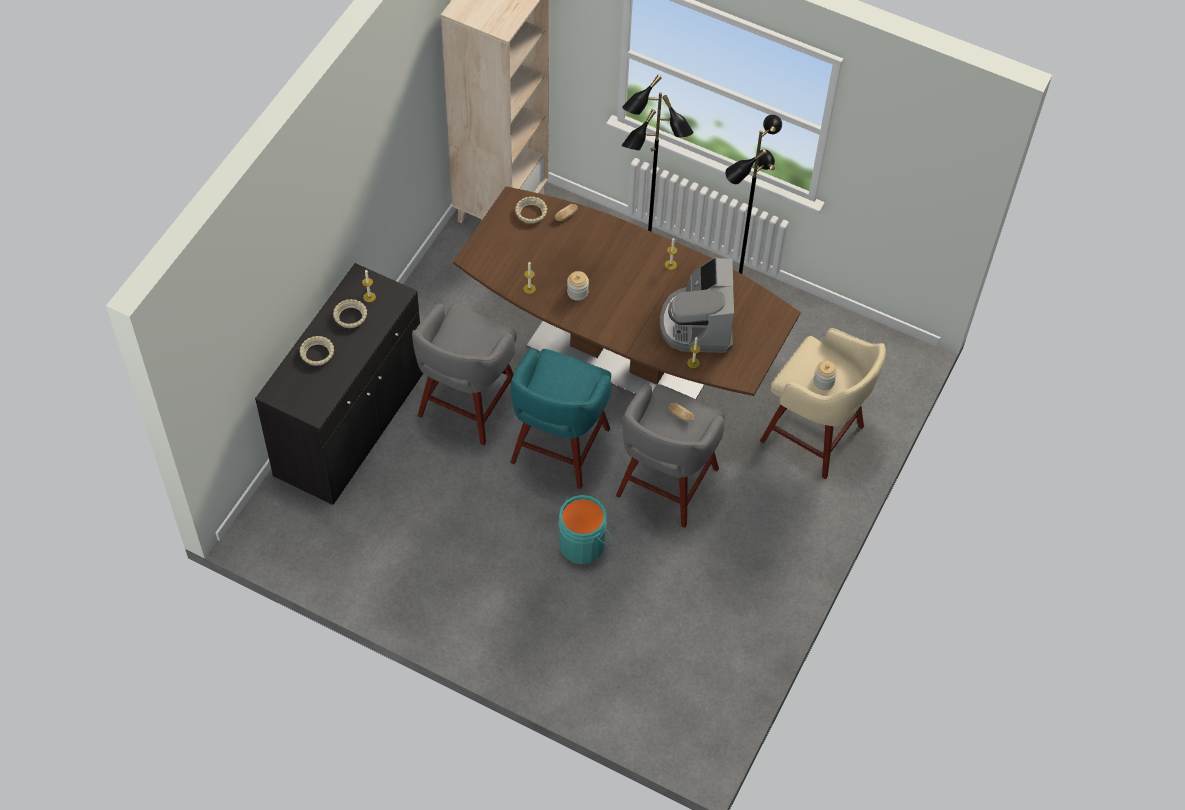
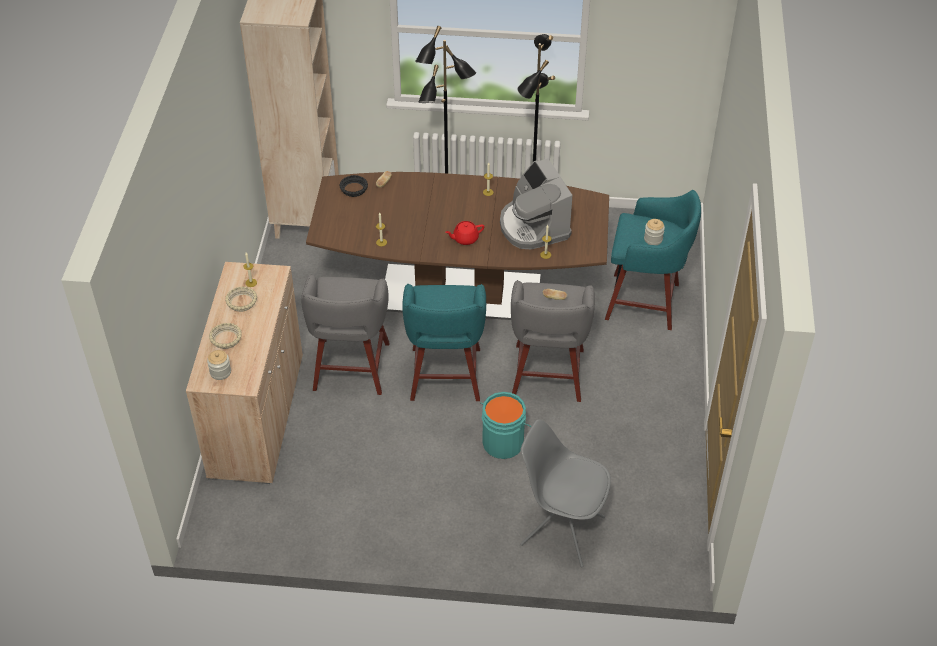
camera: 20 degrees left, 10 degrees down
(350, 425) = (257, 416): black cabinet -> beige cabinet
(531, 213) = (354, 189): beige bowl -> black bowl
(577, 292) = (423, 233): jar -> jar (220, 372)
(593, 661) = (561, 530): none -> grey chair
(618, 314) = (465, 239): none -> red teapot
(815, 436) = (645, 302): beige stool -> turquoise stool

